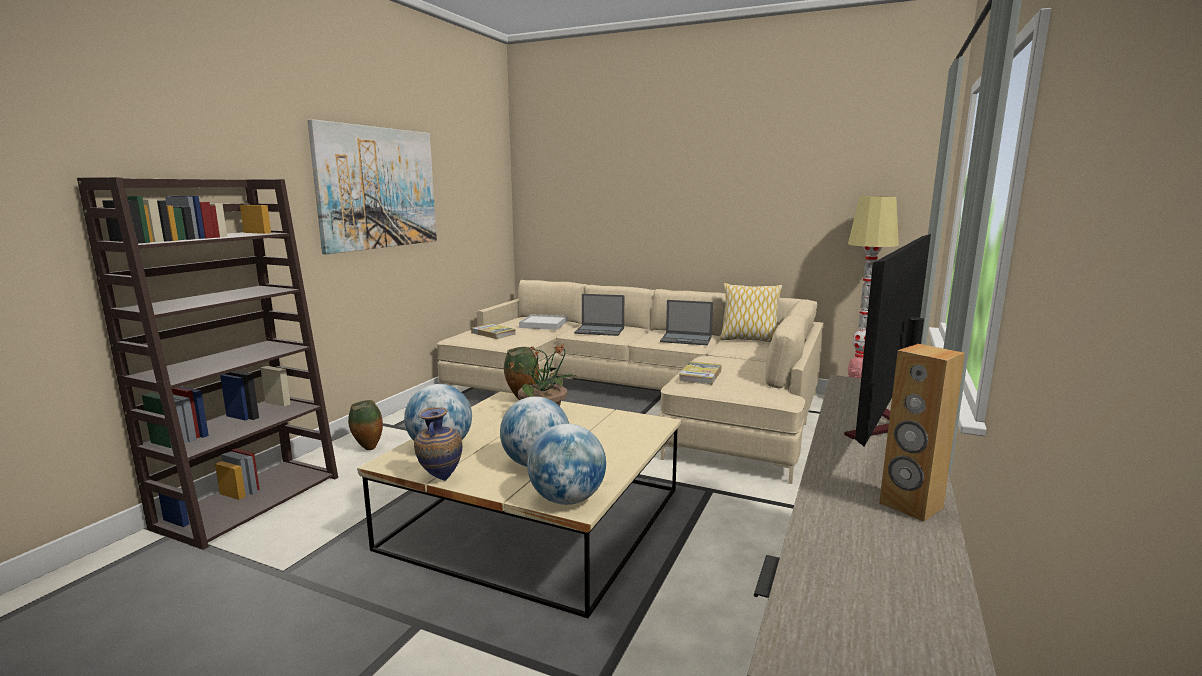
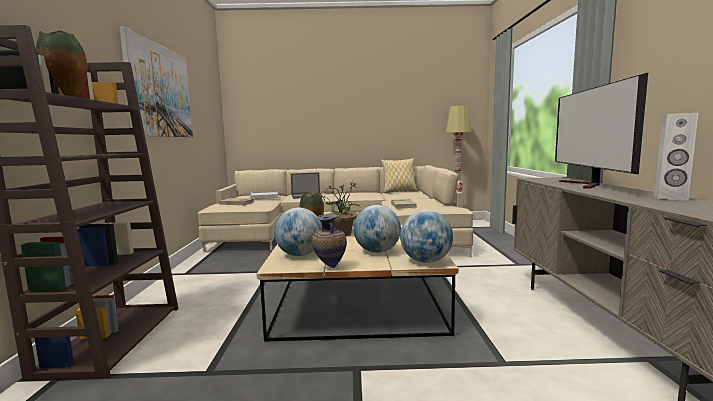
camera: 25 degrees left, 5 degrees down
(368, 449) = (182, 289): vase -> vase (67, 97)
(686, 339) = (366, 194): laptop -> none
(910, 506) = (670, 198): brown speaker -> white speaker

